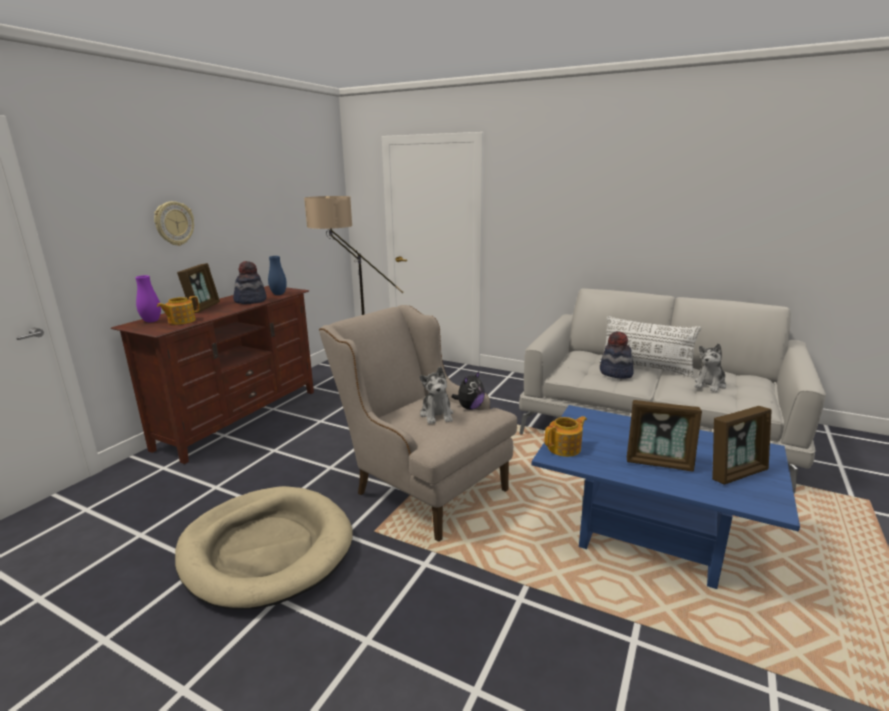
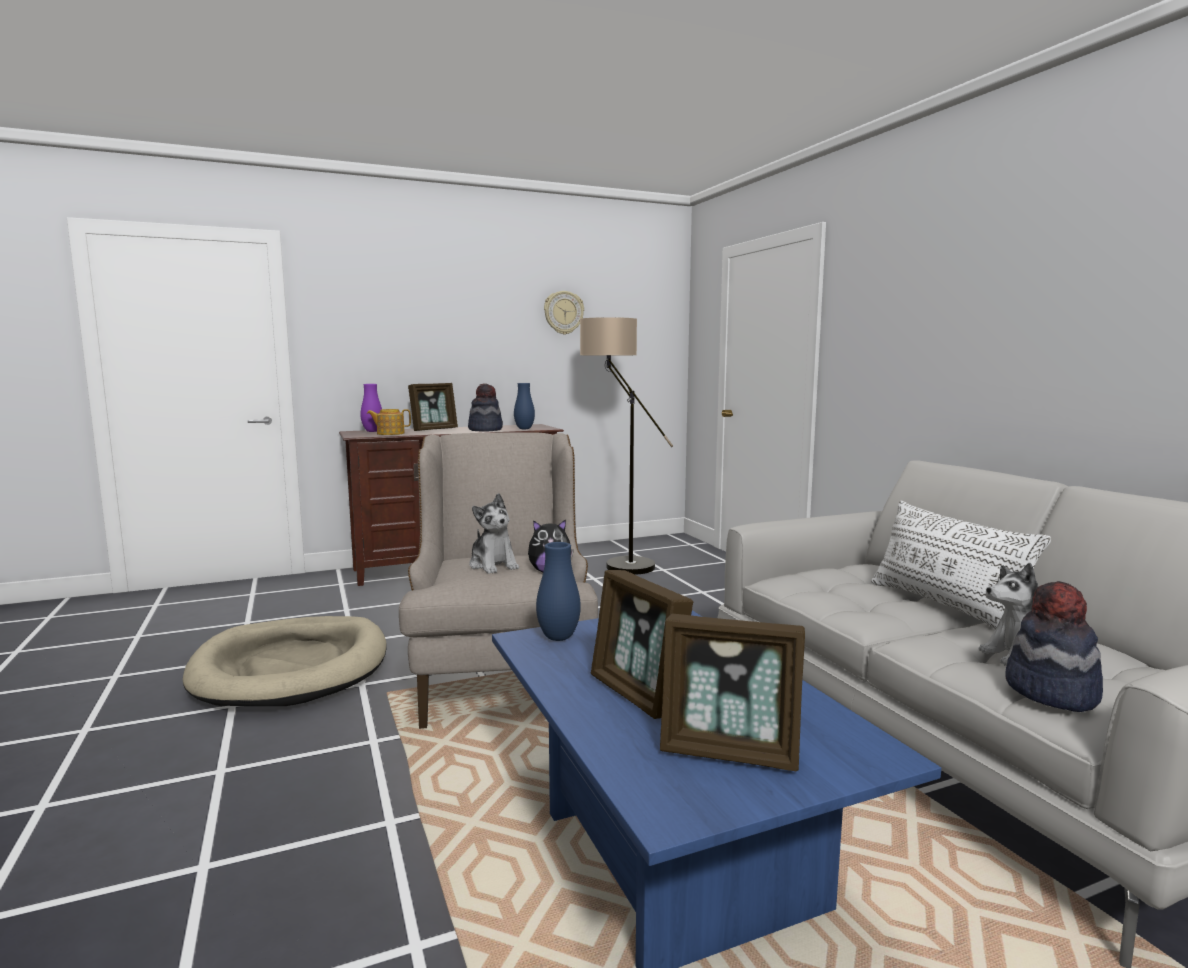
camera: 40 degrees right, 10 degrees down
(174, 223) = (428, 338): wall clock -> wall clock (563, 312)
(437, 414) = (493, 565): plush toy -> plush toy turned 60 degrees counterclockwise
(565, 448) = (558, 637): teapot -> blue vase
(615, 373) = (863, 598): hat -> hat (1050, 692)

